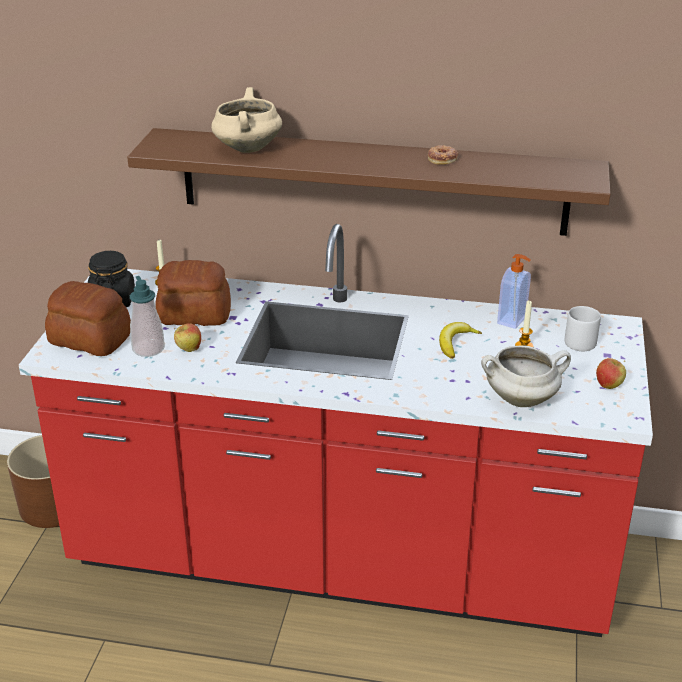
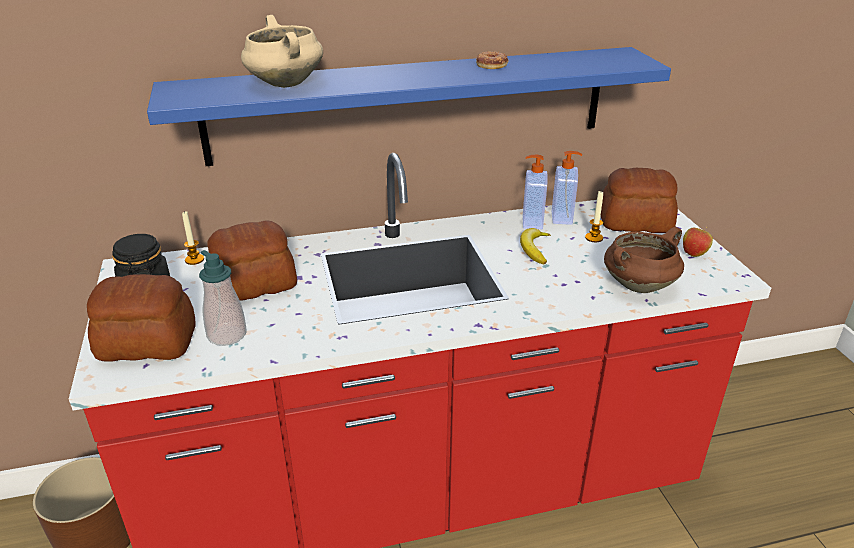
camera: 25 degrees left, 0 degrees up
(188, 350) = (275, 324): apple -> none
(372, 181) = (410, 105): brown shelf -> blue shelf
(477, 317) = (531, 222): none -> soap dispenser
(522, 399) = (639, 285): white cooking pot -> brown cooking pot
(581, 341) = (634, 222): grey mug -> bread

